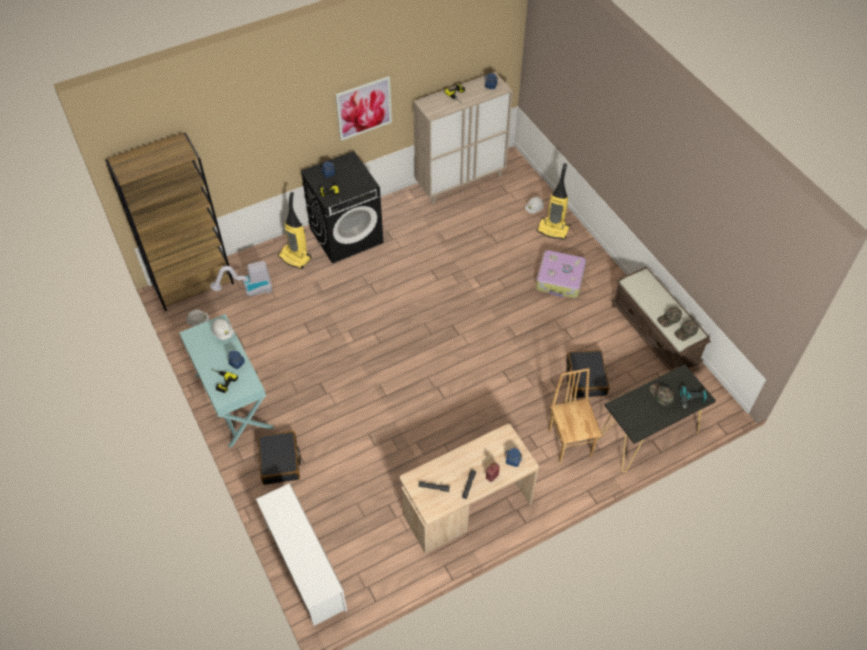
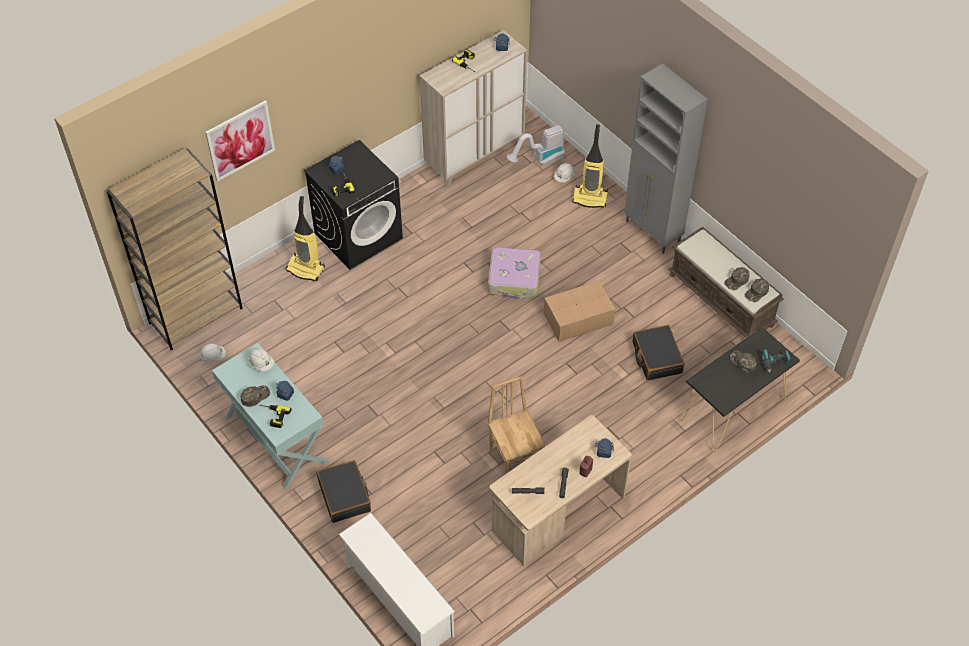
camera: 10 degrees left, 0 degrees up
(210, 361) = (255, 396): none -> green cap
(248, 291) = (261, 314): vacuum cleaner -> vacuum cleaner (539, 161)
(364, 108) = (368, 91): picture -> picture (240, 140)
(520, 333) = (577, 318): none -> cardboard box
(560, 280) = (608, 253): suitcase -> suitcase (514, 279)
(570, 443) = (653, 428): brown chair -> brown chair (515, 460)
(603, 267) = (652, 233): none -> grey cabinet

